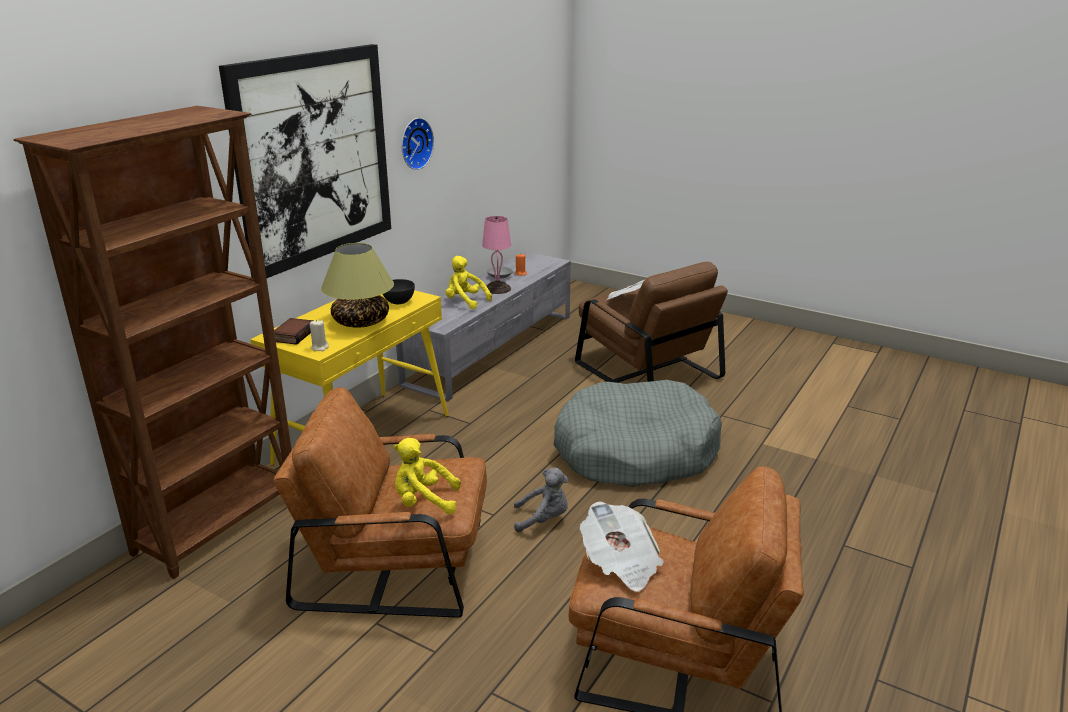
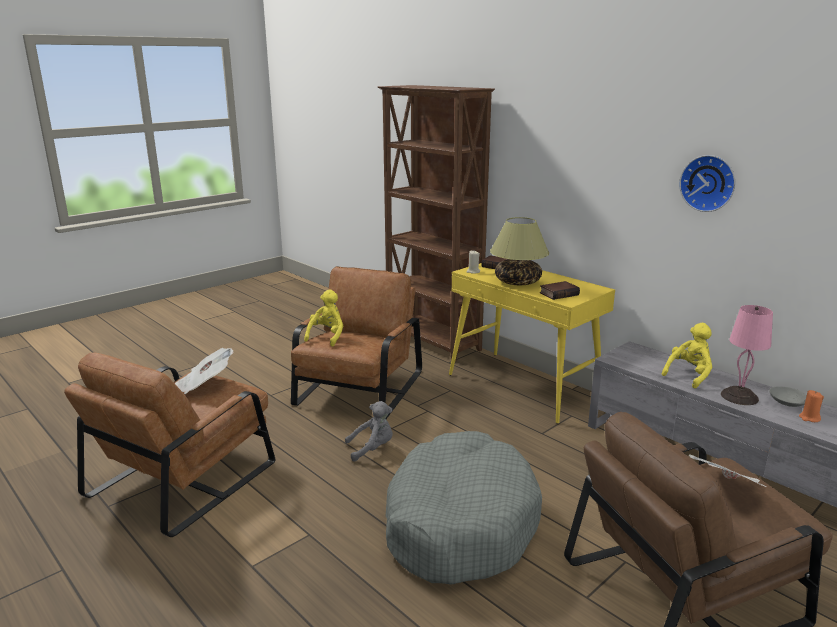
camera: 105 degrees right, 5 degrees down
(314, 158) = (580, 154): picture -> none
(398, 302) = (559, 293): grey bowl -> book
(543, 519) = (372, 448): grey plush toy -> grey plush toy turned 120 degrees counterclockwise

